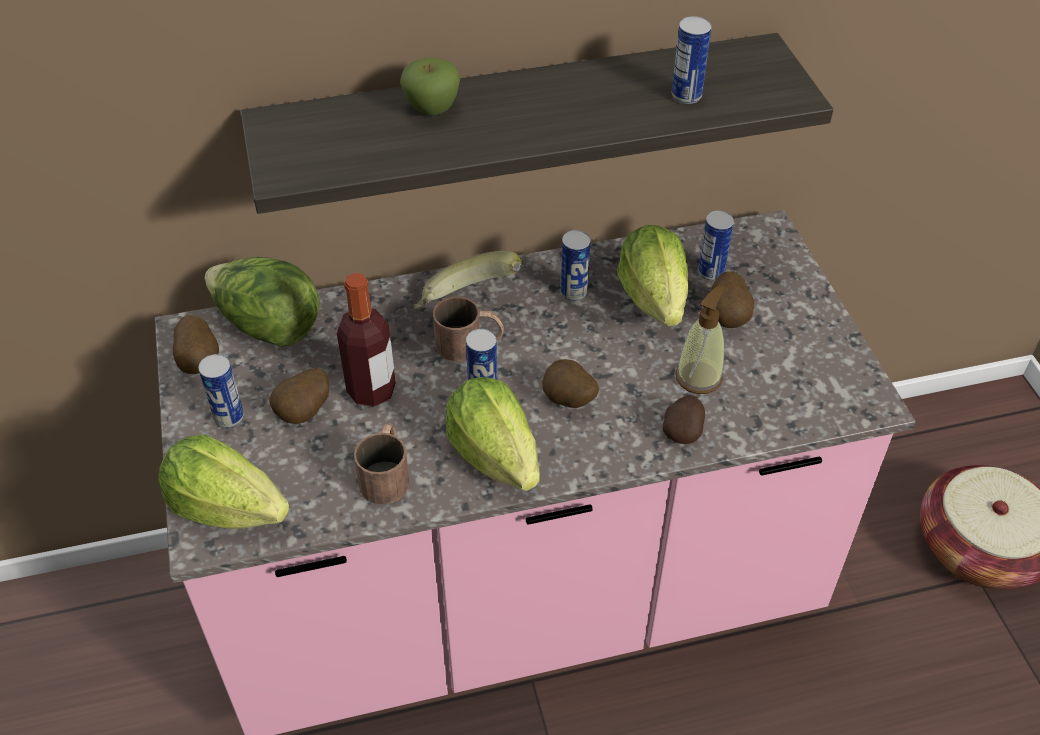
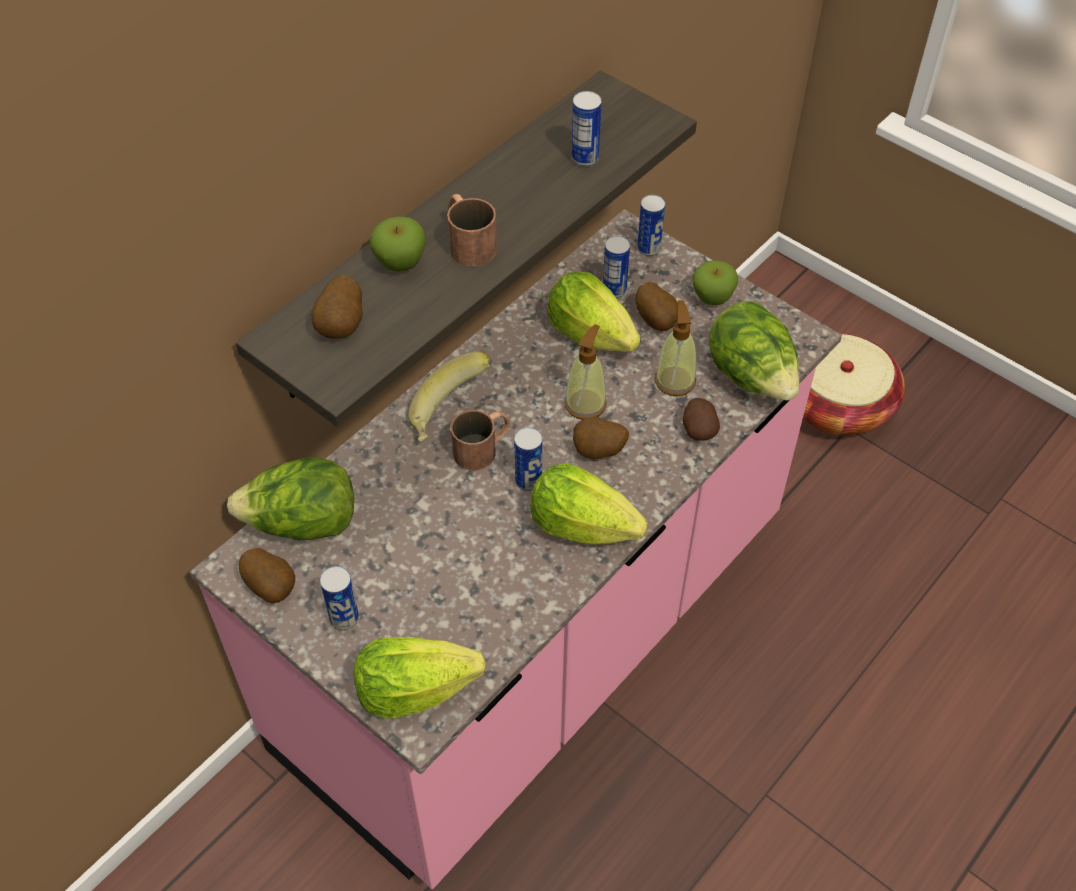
camera: 35 degrees left, 5 degrees up
(305, 413) = (404, 578): potato -> potato (342, 326)
(371, 390) = (440, 529): bottle -> none
(387, 473) = (514, 587): brown mug -> brown mug (467, 241)
(573, 292) = (526, 361): can -> can (648, 249)
(594, 354) = (585, 404): none -> soap dispenser
(780, 412) = (751, 377): none -> lettuce
(803, 324) = (712, 298): none -> apple

